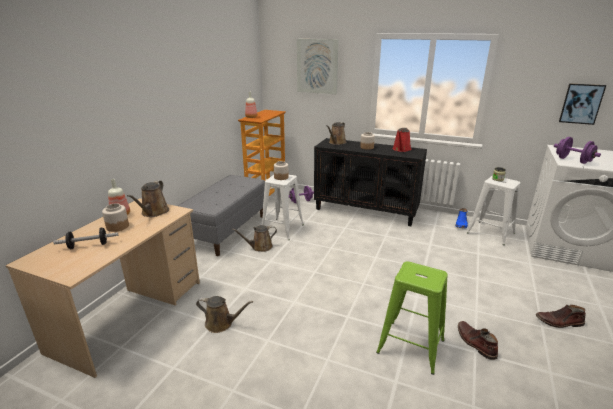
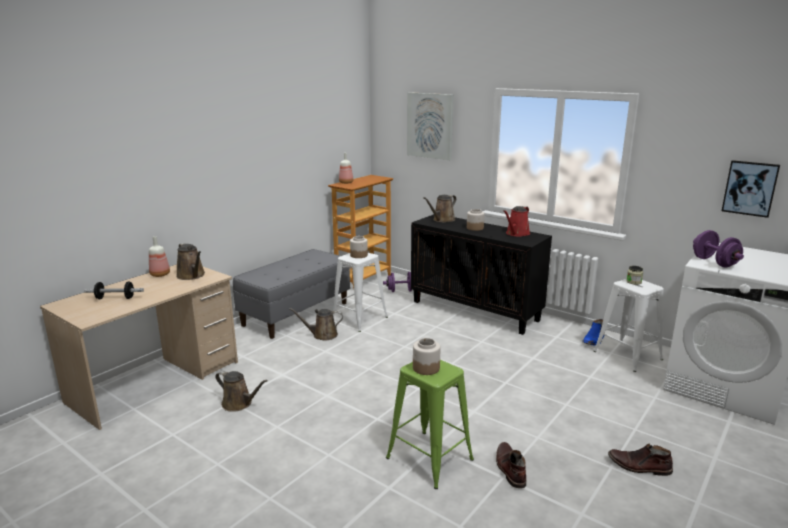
camera: 15 degrees right, 5 degrees down
(117, 226) = (150, 285): jar -> jar (426, 368)
(153, 212) = (192, 276): brown watering can -> brown watering can turned 60 degrees counterclockwise

